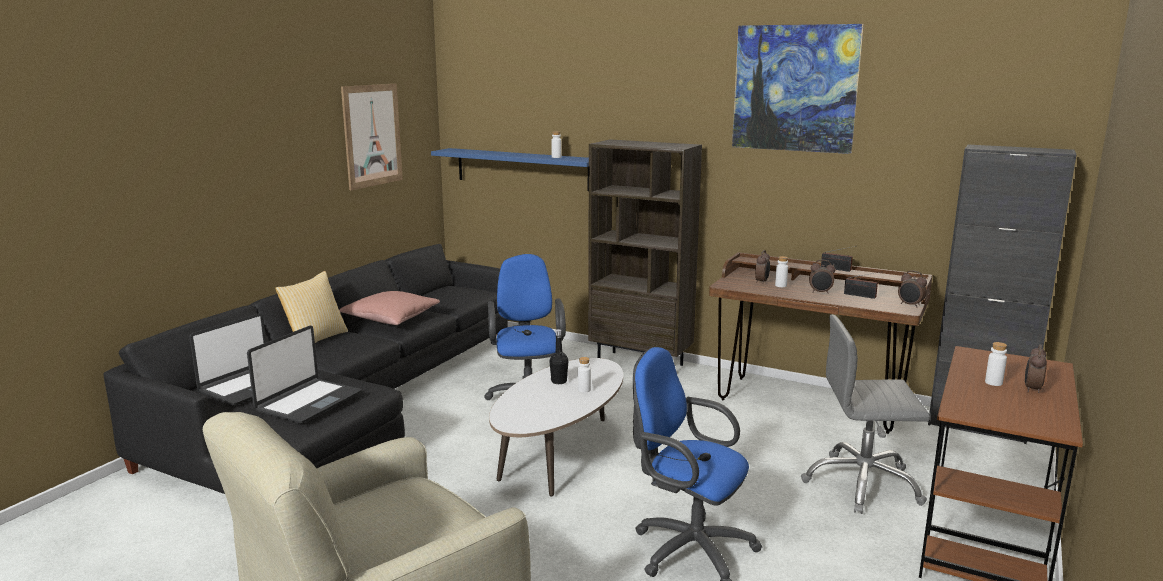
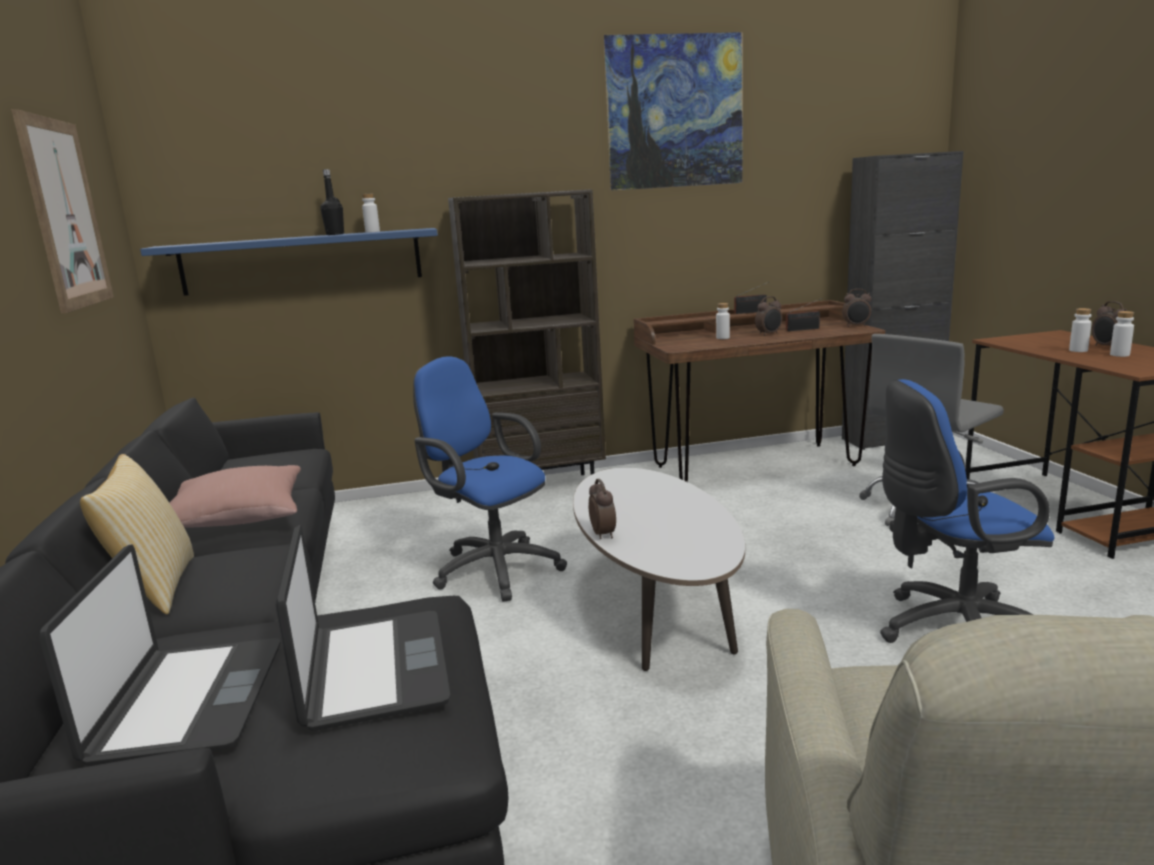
camera: 40 degrees left, 0 degrees up
(559, 381) = (625, 505): black bottle -> black bottle (335, 234)
(584, 390) = (672, 502): white bottle -> white bottle (1119, 355)
(762, 282) = (698, 339): alarm clock -> alarm clock (603, 534)

